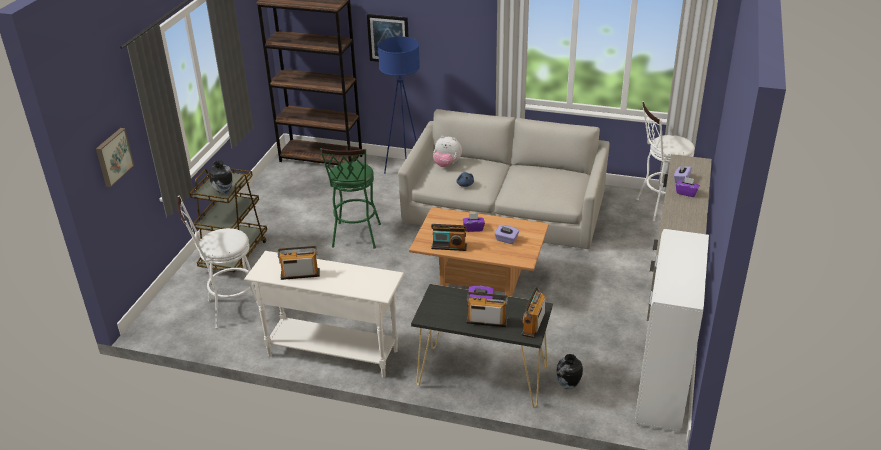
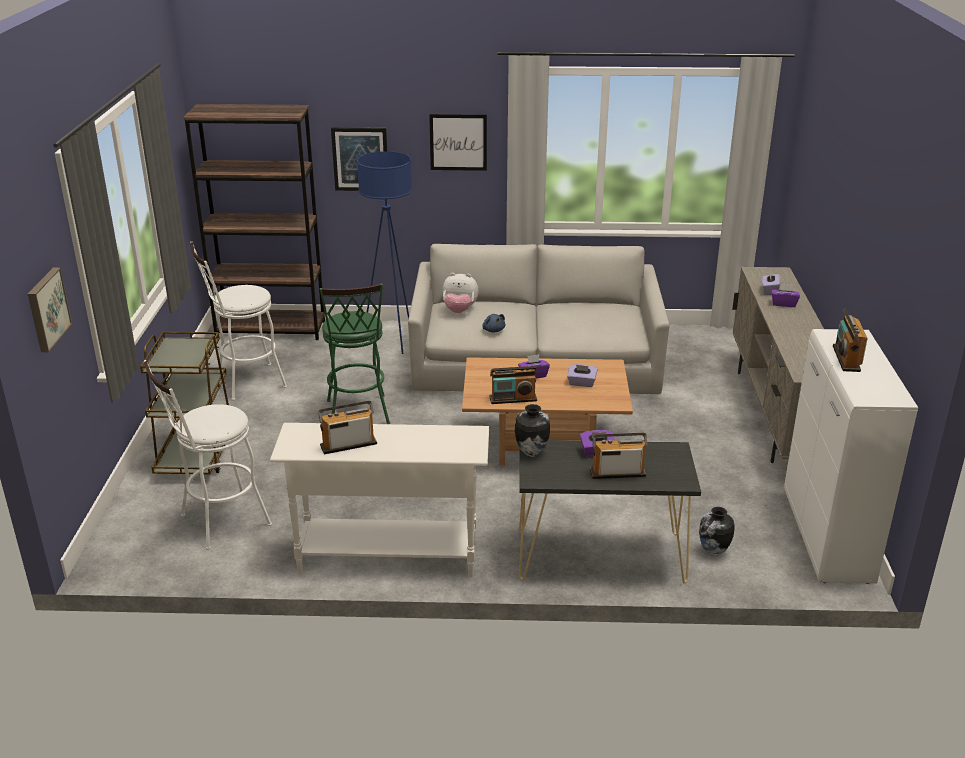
camera: 15 degrees left, 5 degrees down
(223, 191) = (187, 360): vase -> vase (531, 452)
(461, 32) = (458, 142): none -> picture
(532, 324) = (677, 468): radio -> radio (846, 358)
(659, 207) = (718, 341): white stool -> white stool (245, 383)

